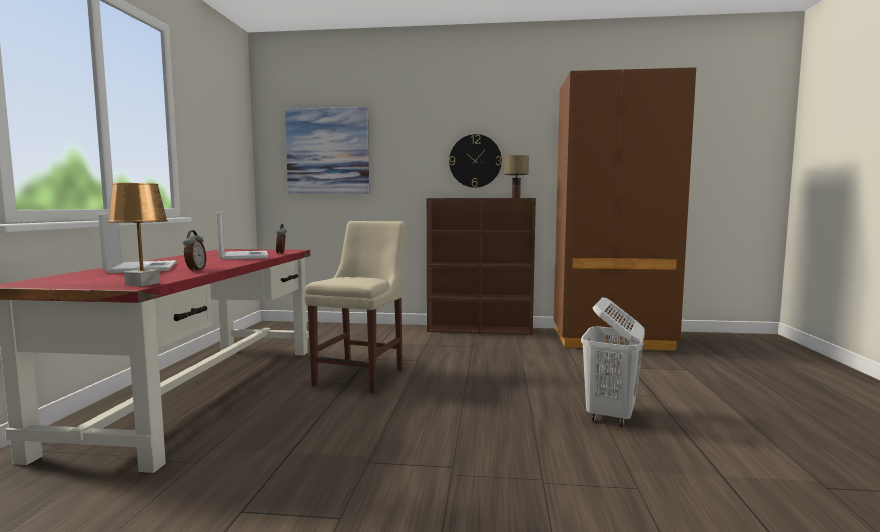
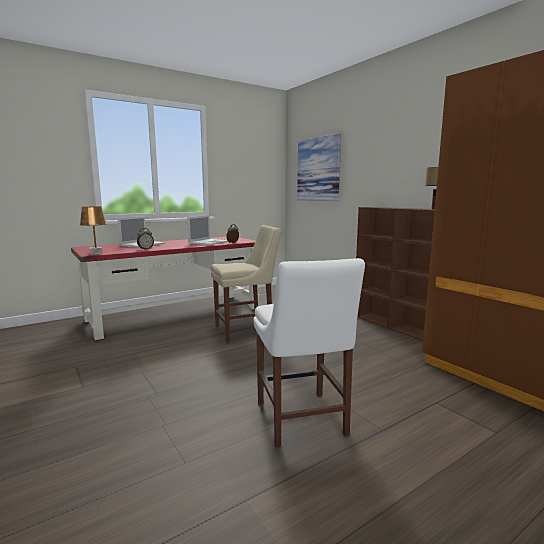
camera: 50 degrees right, 5 degrees up
(475, 161) = (410, 173): wall clock -> none
(610, 416) = (301, 421): white laundry basket -> white chair

